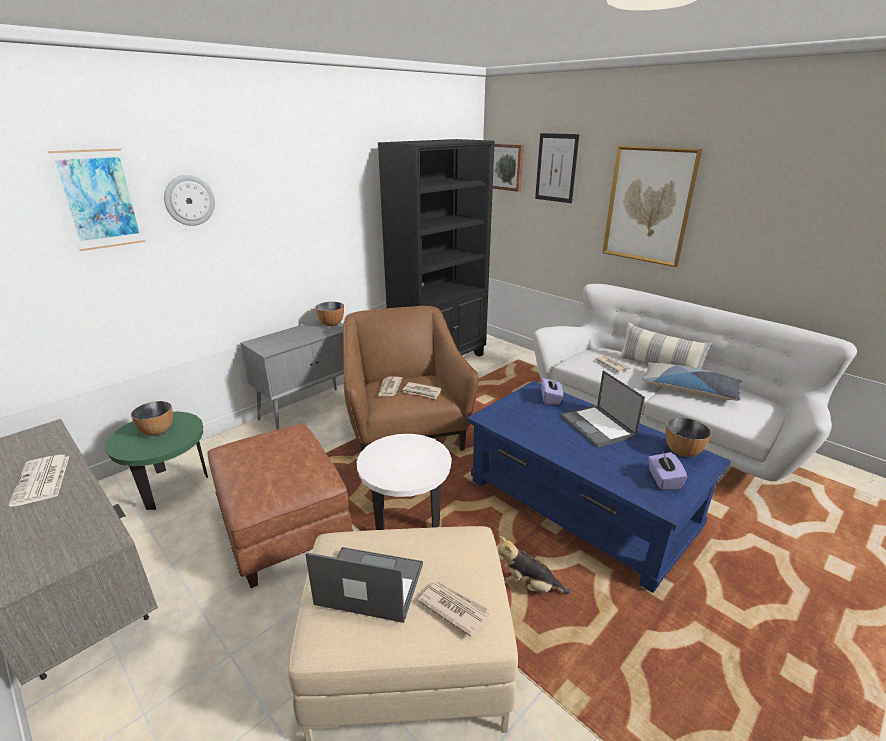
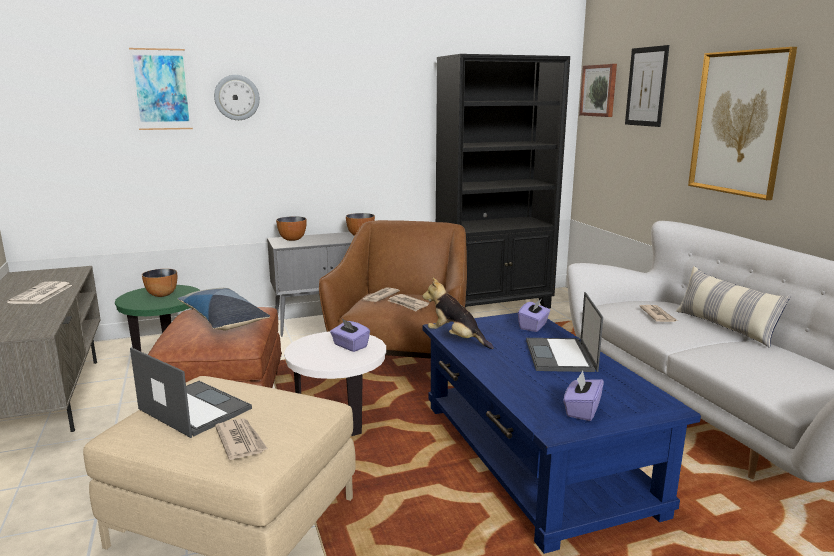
camera: 25 degrees right, 10 degrees down
(414, 453) = (350, 346): none -> purple tissue box
(528, 586) = (404, 505): plush toy -> plush toy (456, 339)
(682, 451) = (642, 394): bowl -> bowl (292, 239)
(689, 389) = (739, 352): pillow -> pillow (223, 319)

